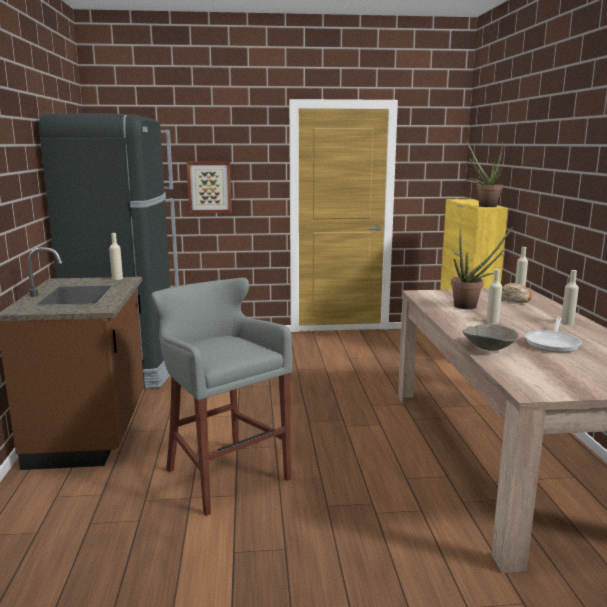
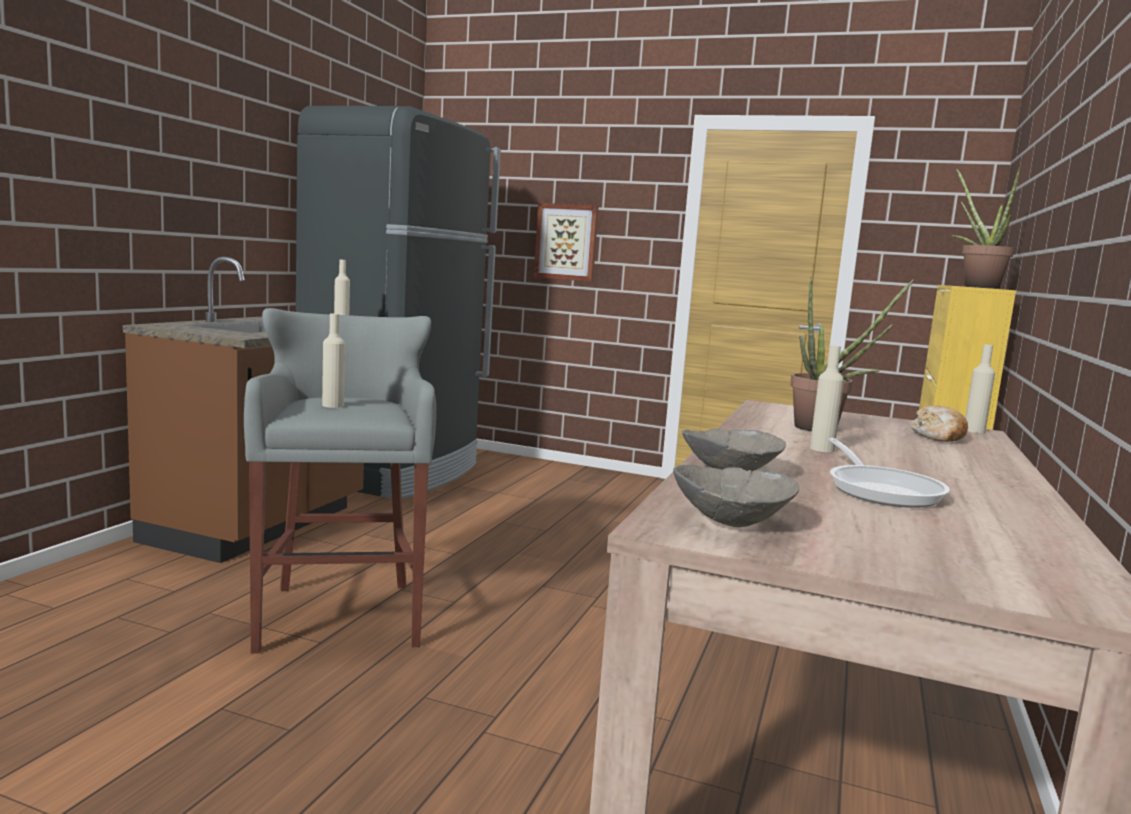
camera: 25 degrees right, 5 degrees down
(541, 380) = (728, 521): none -> grey bowl
(553, 343) = (881, 490): frying pan -> frying pan turned 60 degrees counterclockwise
(567, 322) = (980, 475): beige bottle -> beige bottle (333, 405)

